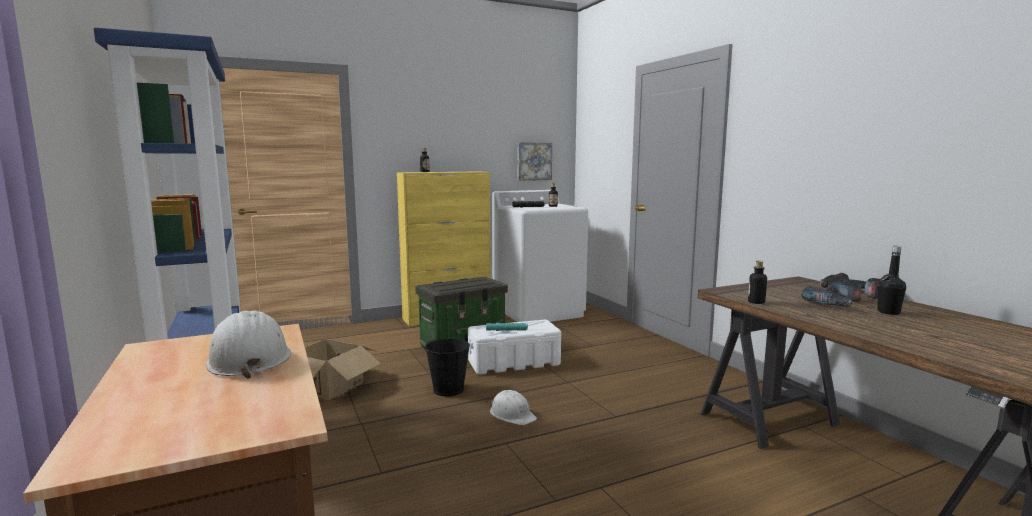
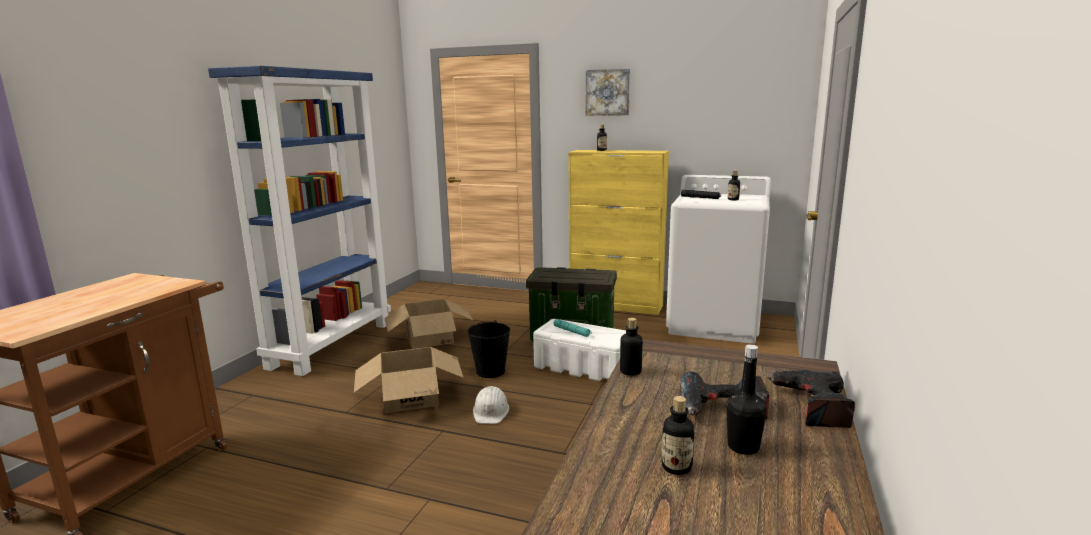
camera: 45 degrees right, 5 degrees up
(249, 359) = (123, 296): white hard hat -> none
(420, 434) = (411, 397): none -> cardboard box
(533, 161) = (746, 139): picture -> picture (608, 92)
(902, 326) = (676, 467): none -> bottle

